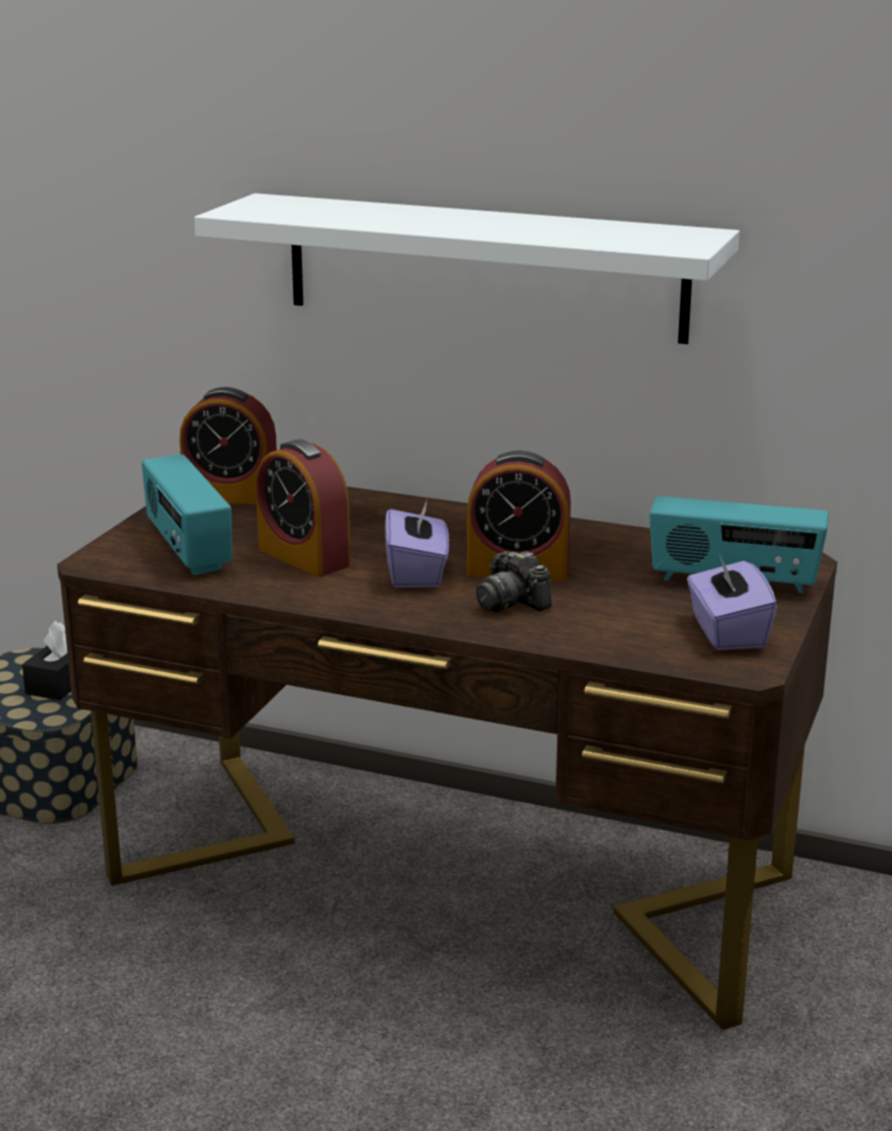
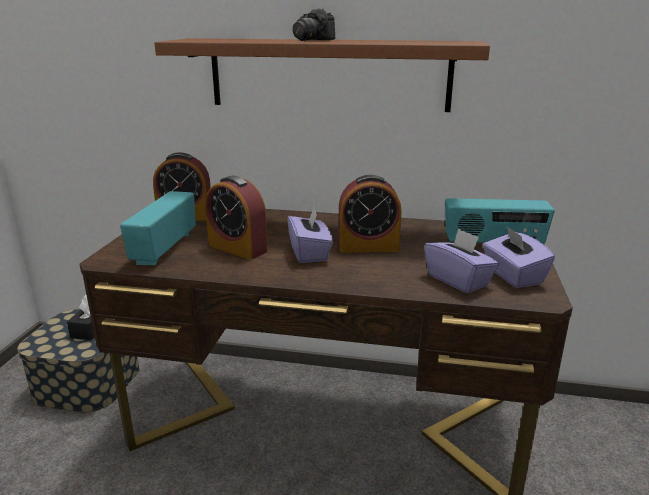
camera: 10 degrees left, 0 degrees up
(187, 549) = (163, 248): radio -> radio turned 45 degrees clockwise
(484, 267) = (328, 74): white shelf -> brown shelf
(511, 602) = (374, 267): camera -> camera (311, 40)
(633, 632) = (458, 280): none -> purple tissue box

